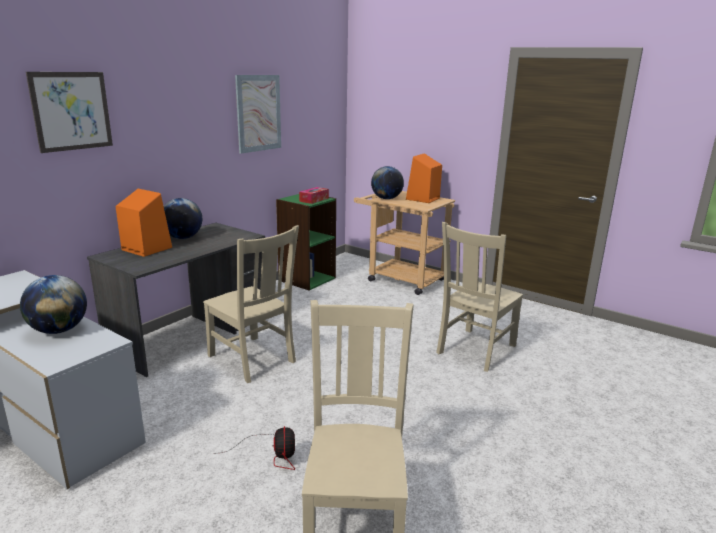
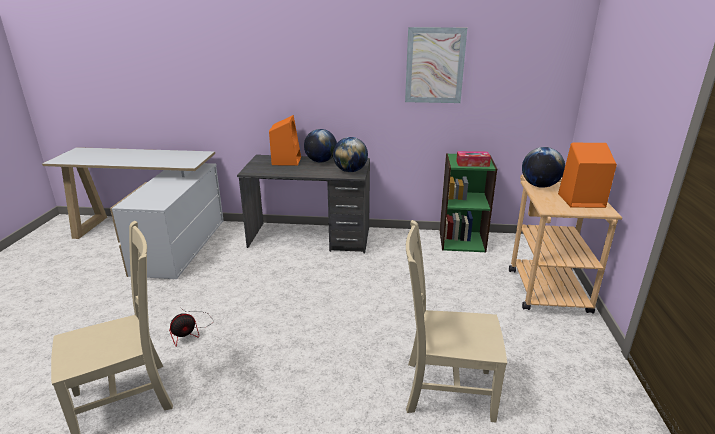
camera: 60 degrees right, 5 degrees up
(59, 330) = (166, 190): globe -> globe (350, 171)
(71, 111) = (253, 52): picture -> none
(253, 360) = (301, 273): beige chair -> none

